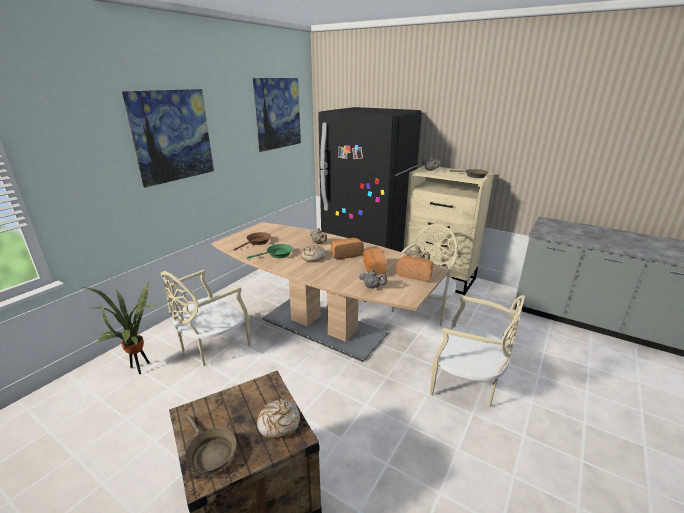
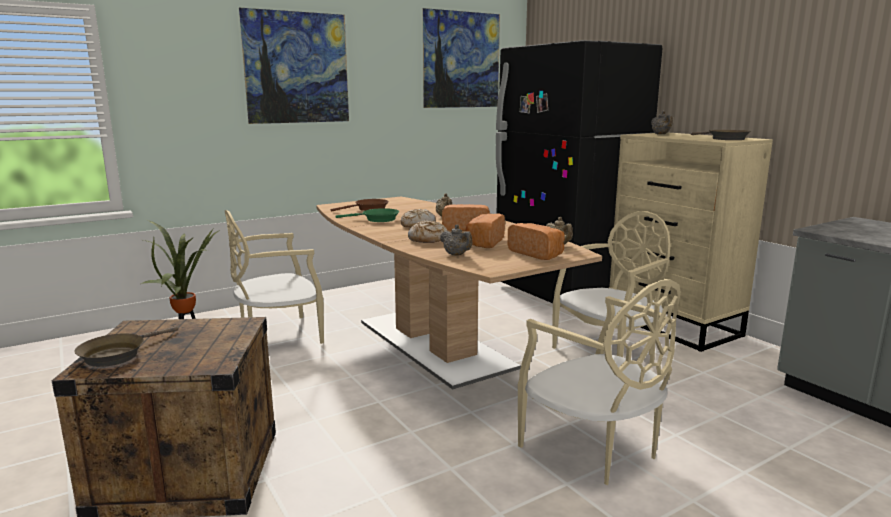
camera: 25 degrees right, 10 degrees down
(210, 452) = (117, 354): brown frying pan -> brown frying pan turned 45 degrees clockwise
(279, 423) = (210, 352): bread -> bread (428, 239)

